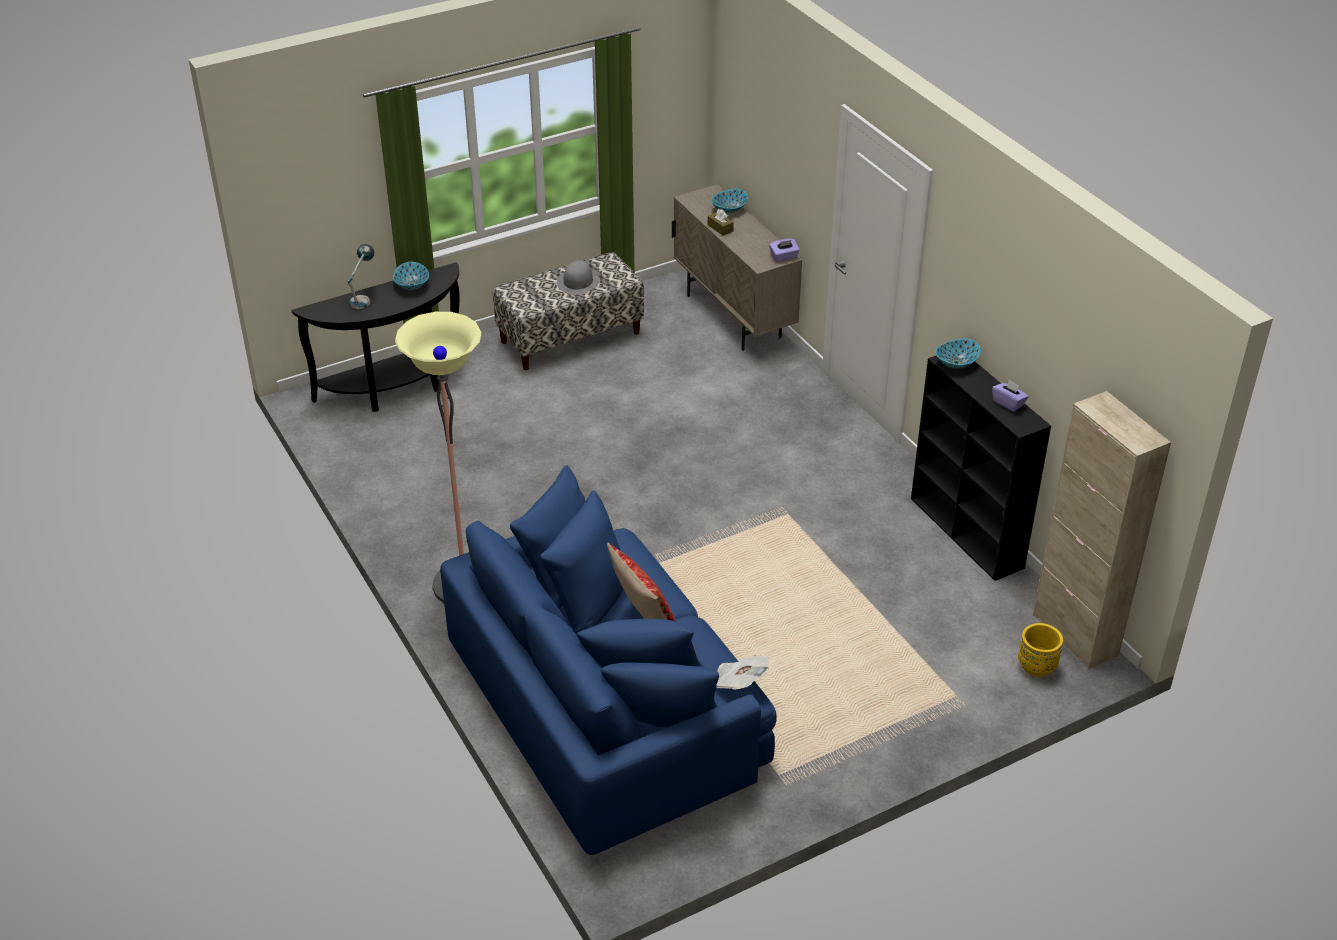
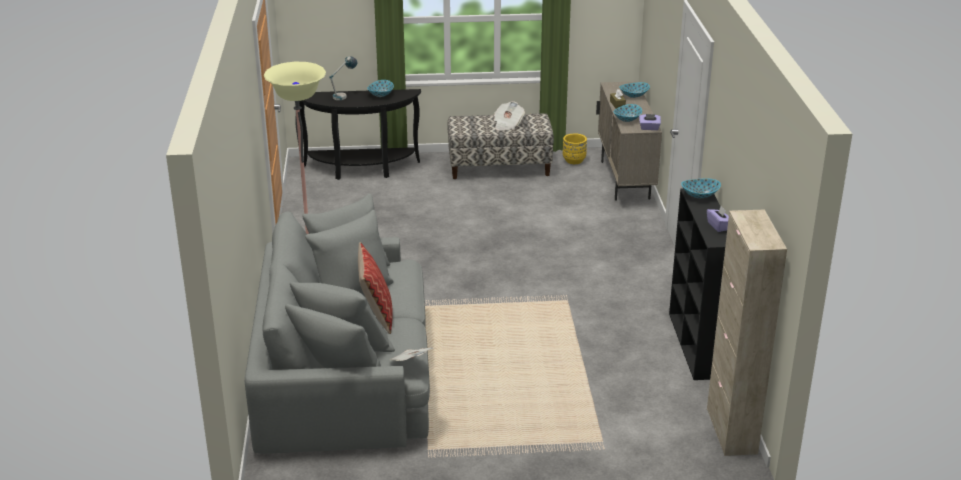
camera: 25 degrees right, 10 degrees down
(578, 282) = (507, 124): grey hat -> newspaper
(606, 706) = (344, 375): blue sofa -> grey sofa
(749, 250) = (627, 119): none -> bowl
(1036, 666) = (682, 442): yellow planter -> yellow planter (574, 160)

